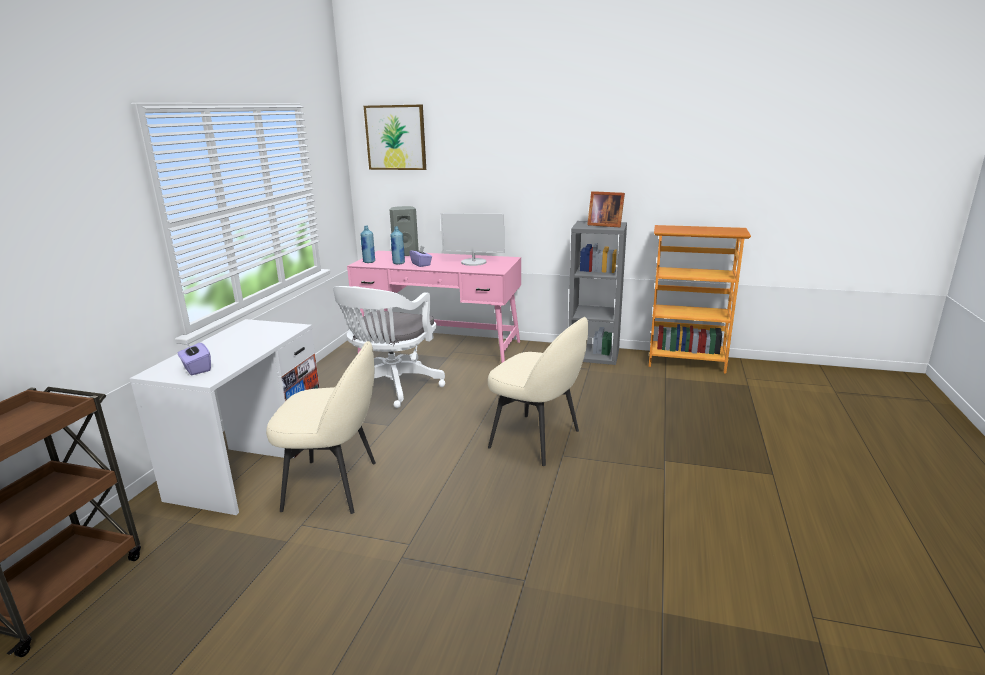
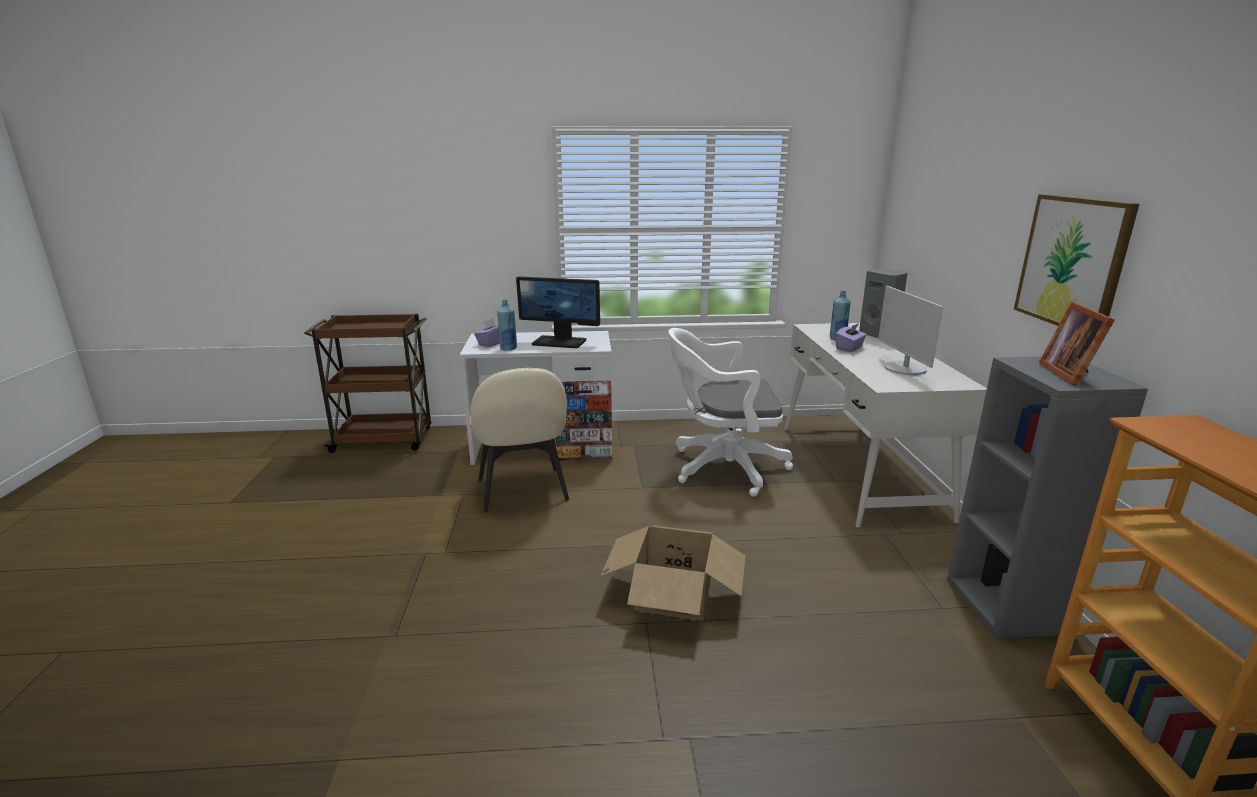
camera: 70 degrees right, 0 degrees up
(249, 339) = (560, 342): none -> monitor
(369, 262) = (821, 328): blue bottle -> blue bottle (508, 348)
(396, 137) = (920, 175): picture -> picture (1072, 262)
(440, 347) = (859, 469): pink desk -> white desk
(537, 440) = (673, 593): beige chair -> cardboard box

